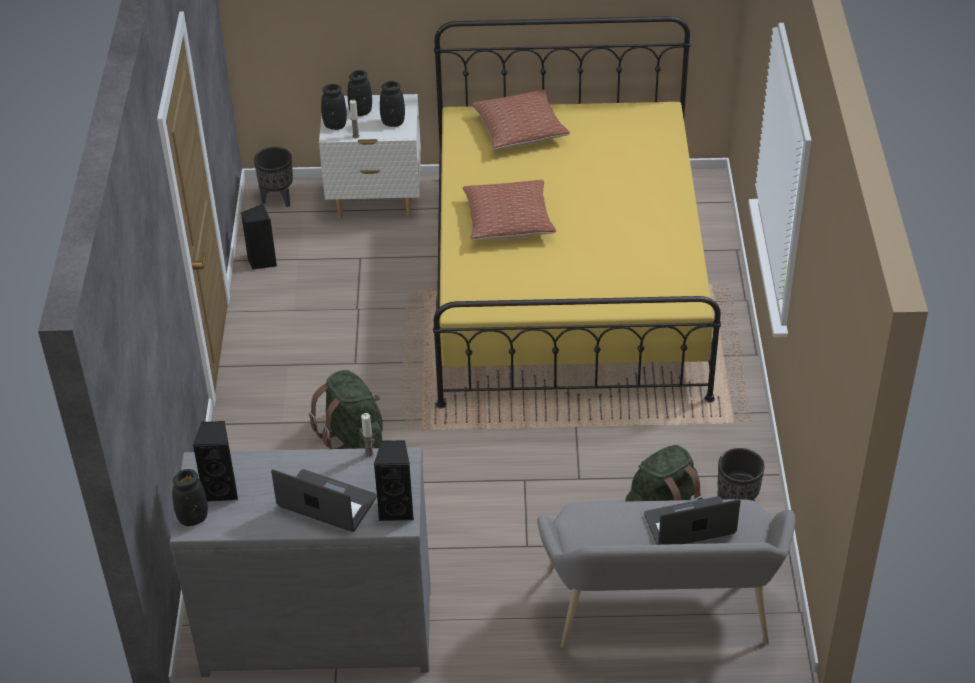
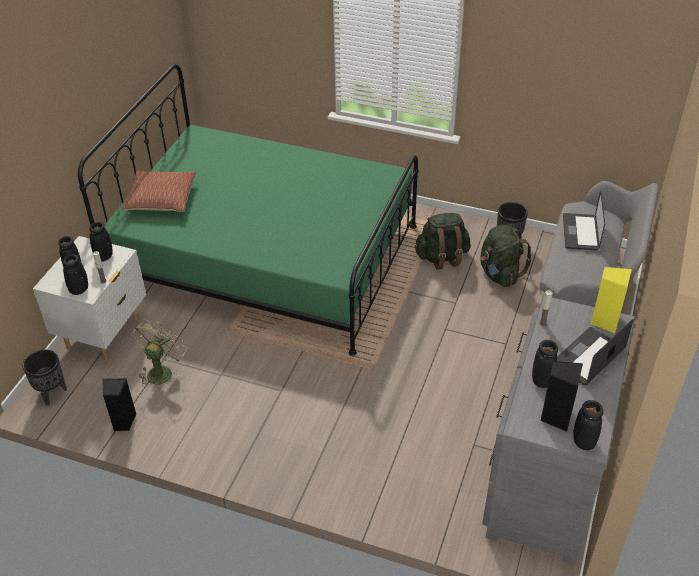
camera: 70 degrees left, 0 degrees up
(274, 468) = (541, 380): none -> black vase
(342, 262) = (161, 371): none -> green fan
(353, 436) = (359, 410): green backpack -> green backpack (442, 257)
(397, 509) = (605, 321): black speaker -> yellow speaker
(508, 221) = (259, 230): pillow -> none
(567, 282) = (266, 257): yellow bed -> green bed

